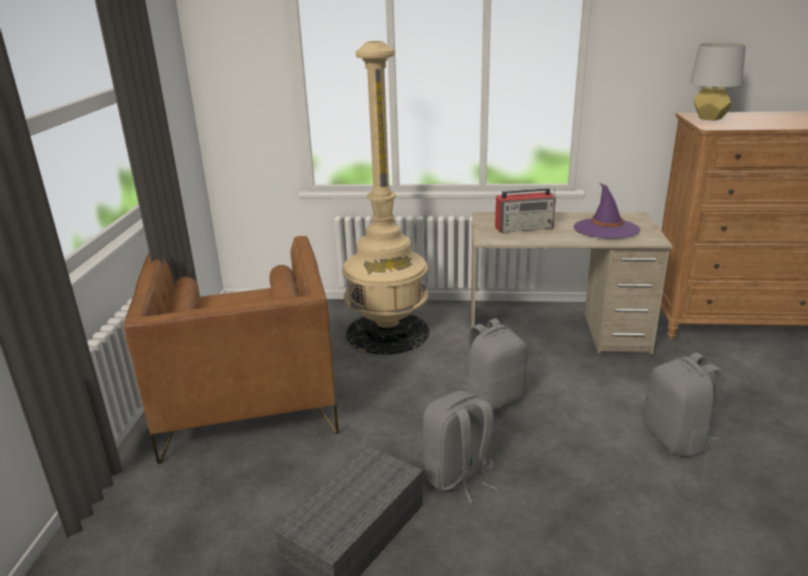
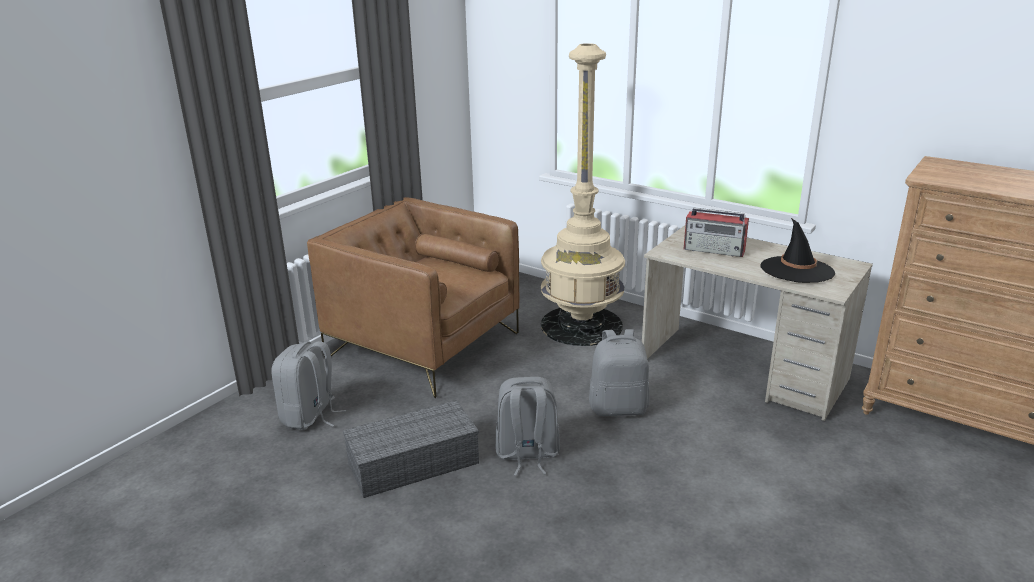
camera: 30 degrees right, 0 degrees up
(248, 400) = (423, 346): brown armchair -> brown armchair turned 105 degrees clockwise
(606, 229) = (797, 270): purple hat -> black hat
(676, 439) = (756, 498): grey backpack -> grey backpack (310, 416)
(709, 118) = (948, 168): grey table lamp -> none

